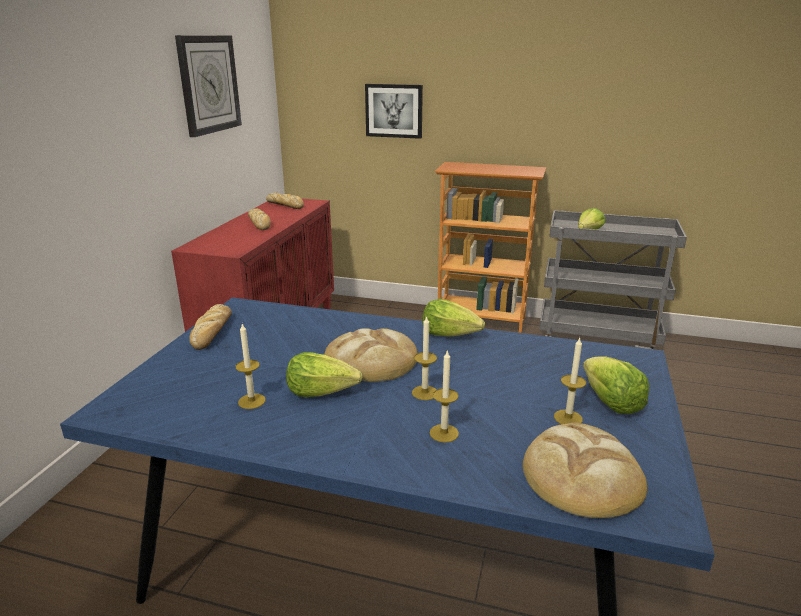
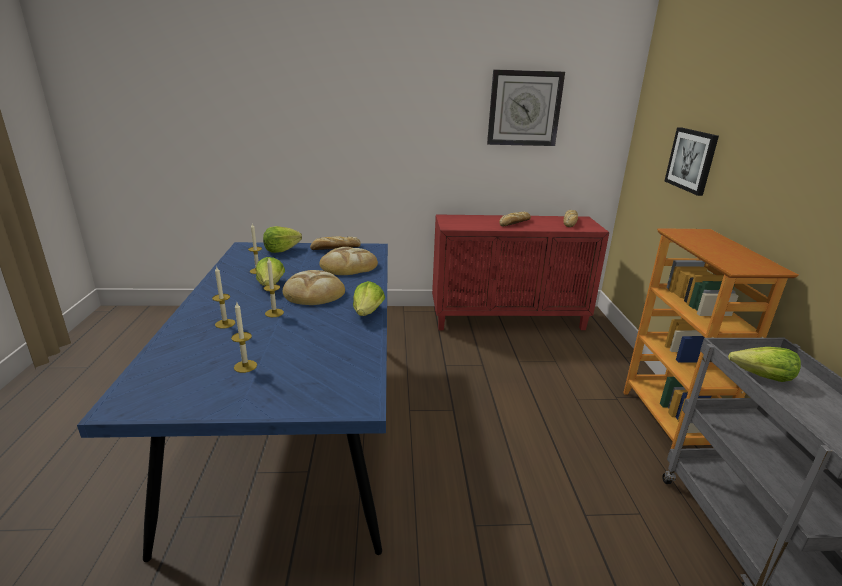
camera: 70 degrees right, 0 degrees up
(581, 475) = (172, 373): bread -> bread (348, 266)
(610, 402) = (270, 385): lettuce -> lettuce (281, 250)

